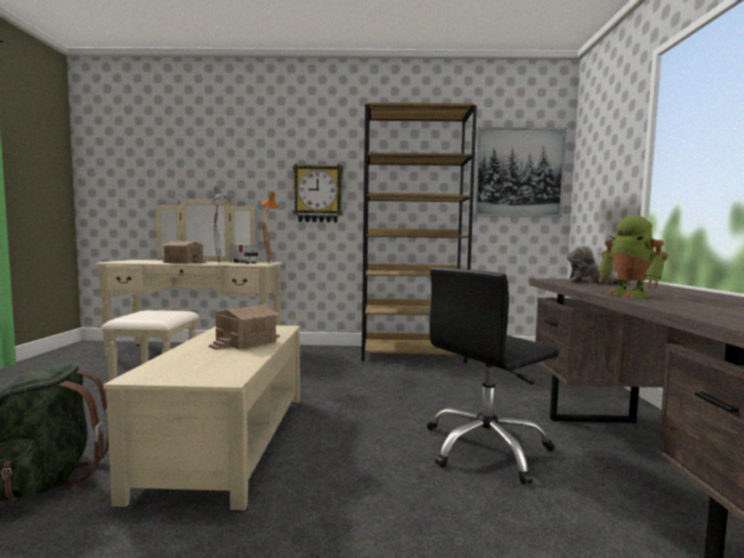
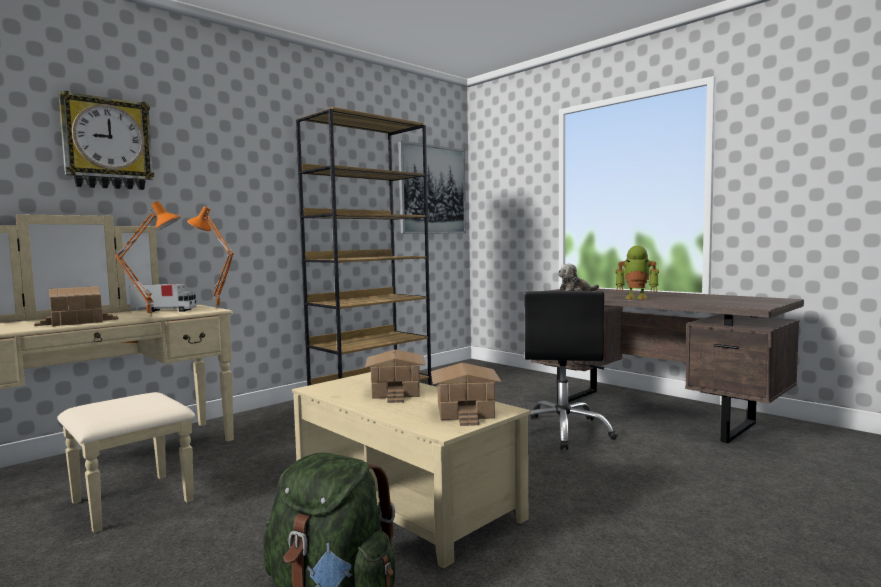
camera: 45 degrees left, 0 degrees up
(207, 369) = (463, 411): none -> toy house
(220, 263) = (152, 316): grey table lamp -> orange table lamp
(318, 194) = (240, 208): wall clock -> wall clock (107, 144)

